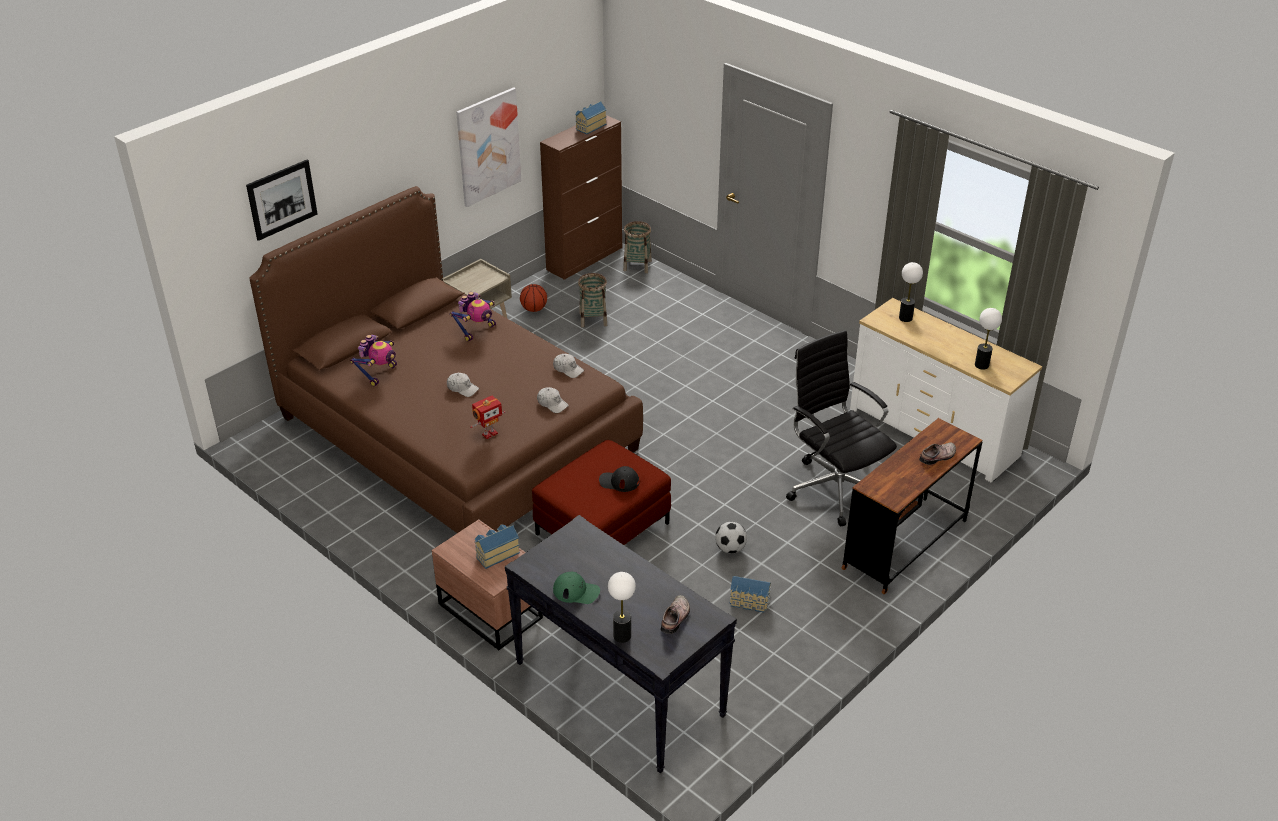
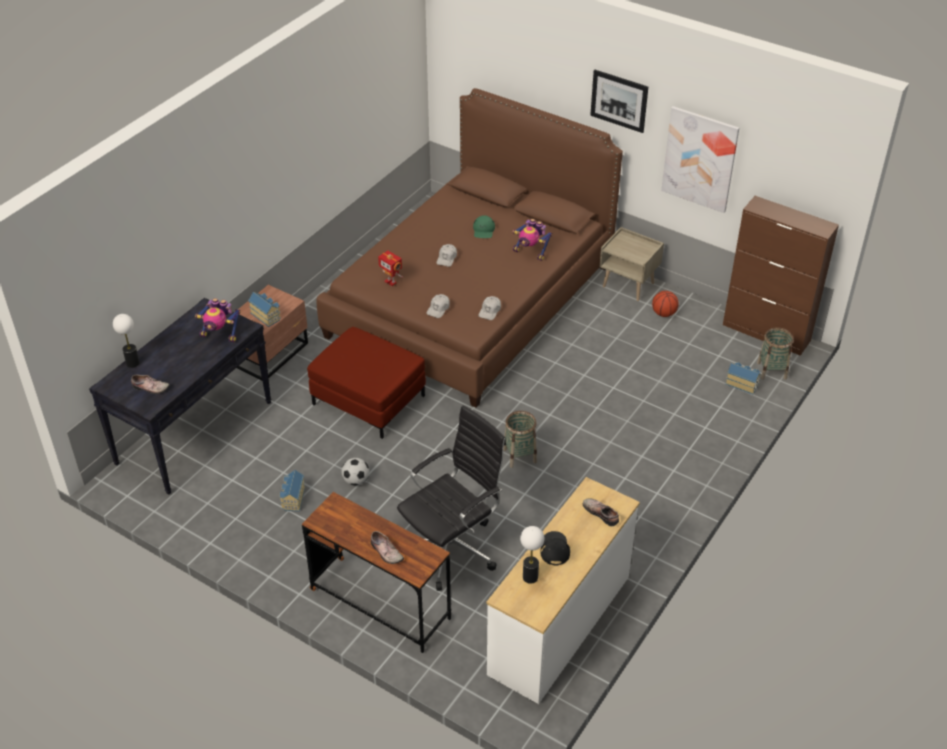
camera: 80 degrees right, 5 degrees up
(282, 199) = (506, 62): picture -> picture (619, 100)
(379, 374) = (455, 215): toy robot -> toy robot (220, 335)
(576, 591) = (178, 335): green cap -> green cap (483, 230)
(590, 126) = (803, 220): toy house -> toy house (742, 383)
(593, 319) = (663, 353): basket -> basket (519, 455)
(619, 482) = (364, 370): black cap -> black cap (554, 549)
(905, 318) = (601, 513): table lamp -> shoe

